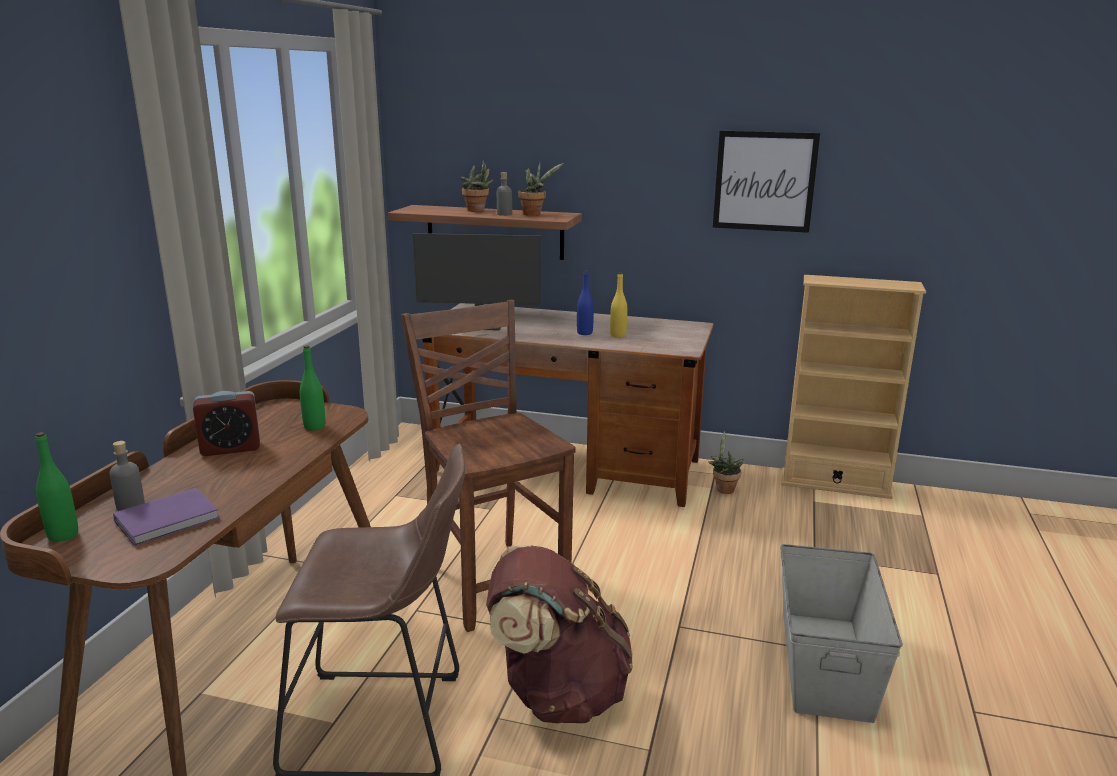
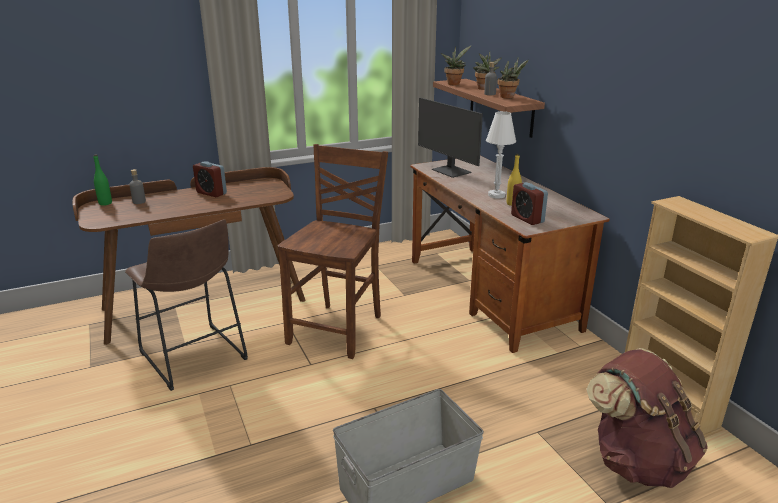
camera: 50 degrees right, 5 degrees up
(170, 519) = (135, 211): purple book -> none
(314, 427) = (256, 196): green bottle -> none
(557, 693) = (266, 394): brown backpack -> brown backpack (637, 460)
(584, 333) = (496, 195): blue bottle -> white table lamp
(663, 343) = (527, 219): none -> alarm clock
(723, 488) = (565, 358): potted plant -> potted plant (454, 84)
(764, 181) = (663, 98): picture -> none

